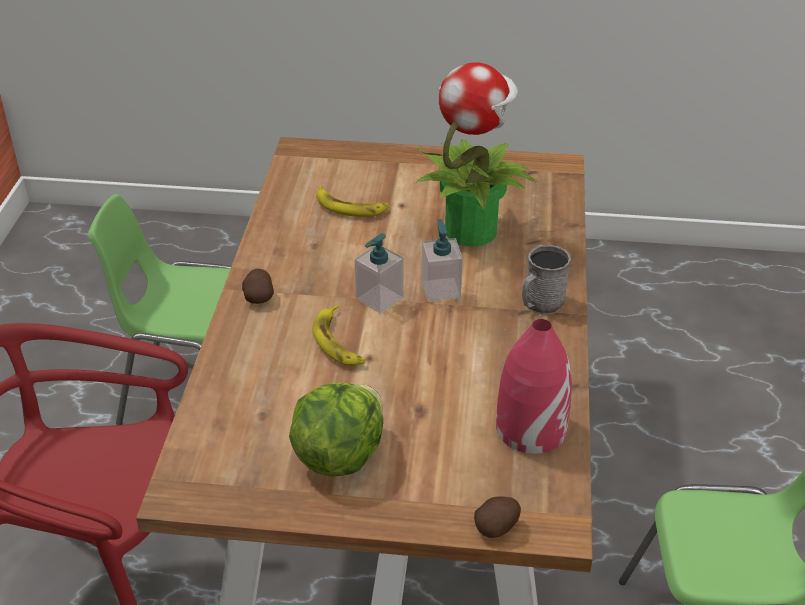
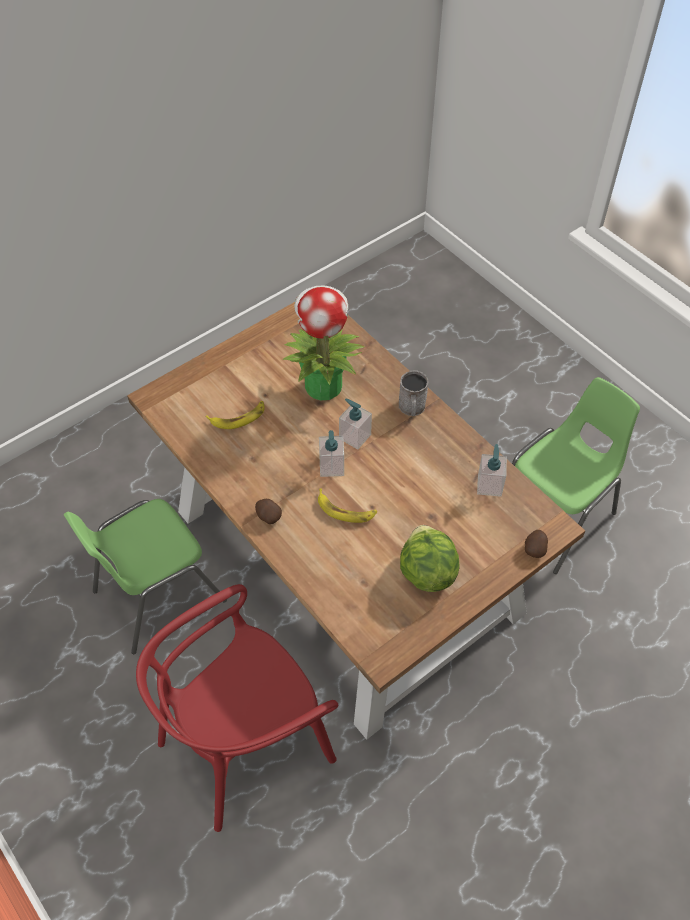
camera: 45 degrees left, 15 degrees up
(530, 428) = (489, 485): red vase -> soap dispenser

